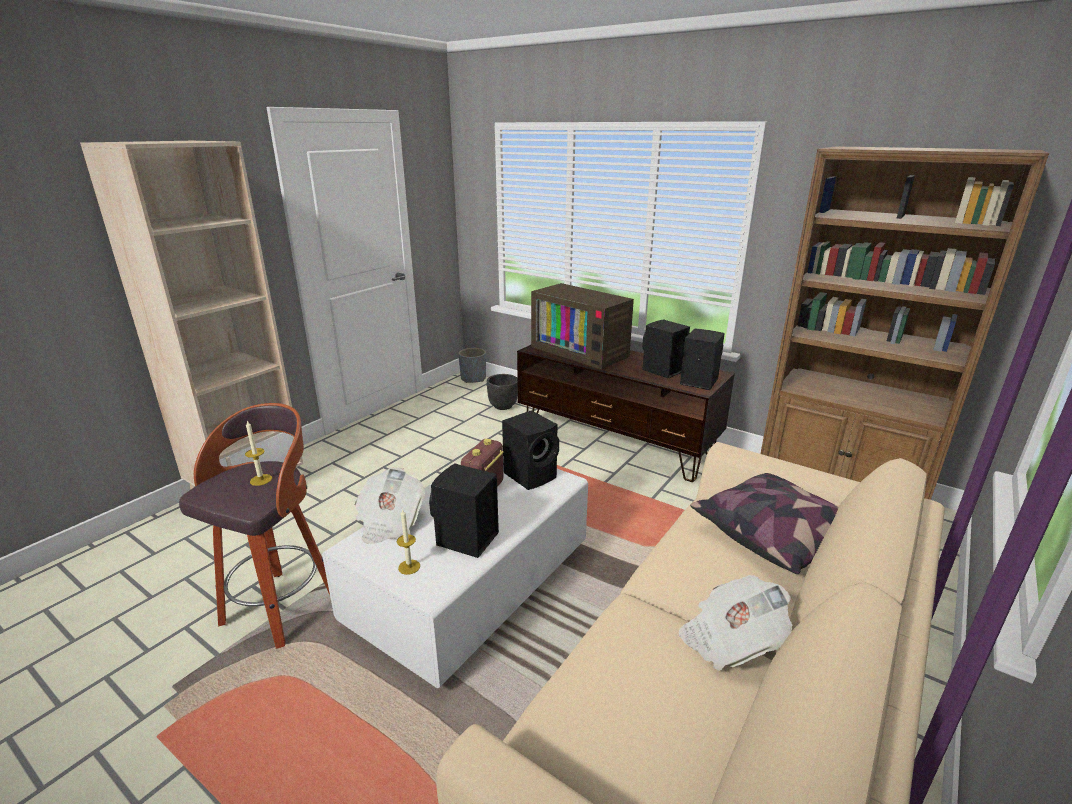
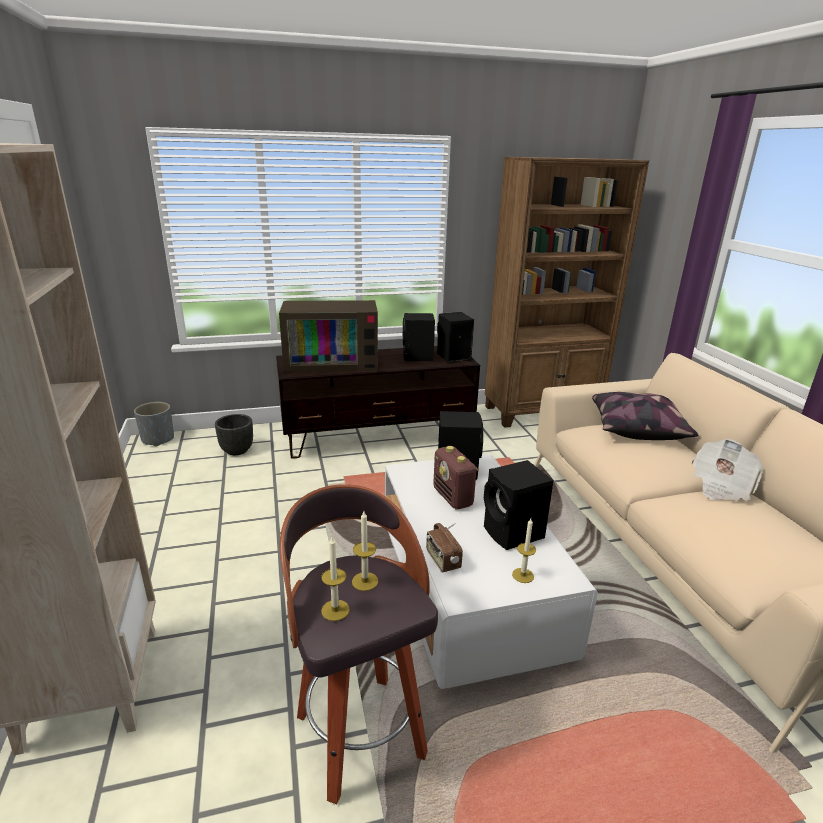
camera: 50 degrees left, 0 degrees up
(222, 482) = (335, 610): none -> candle
(389, 522) = (442, 560): newspaper -> radio

